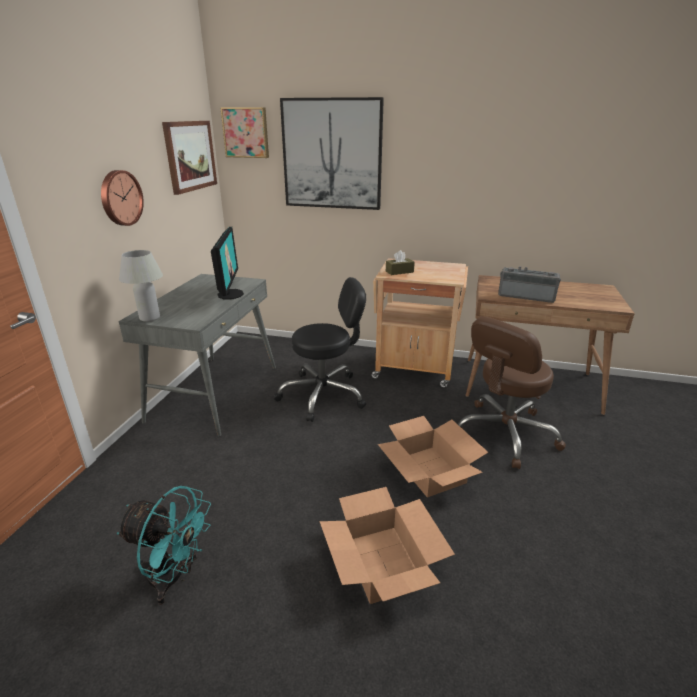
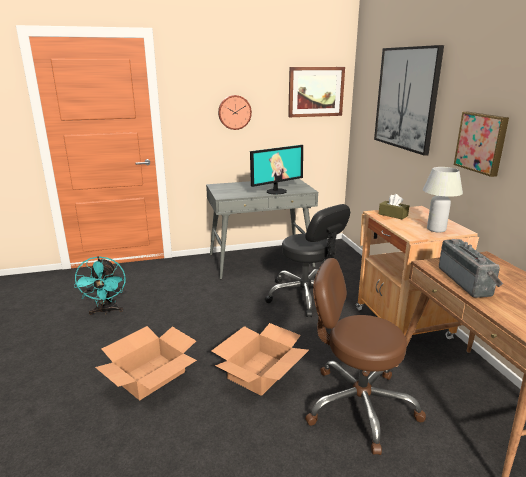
camera: 60 degrees right, 5 degrees down
(150, 318) = (217, 187): white table lamp -> white table lamp (436, 229)
(246, 132) = (366, 76): picture -> picture (482, 142)

